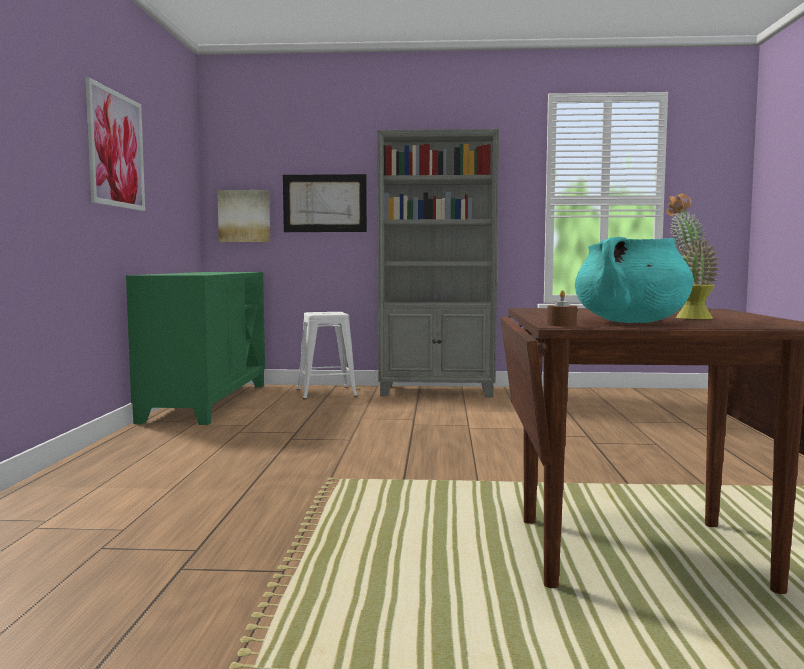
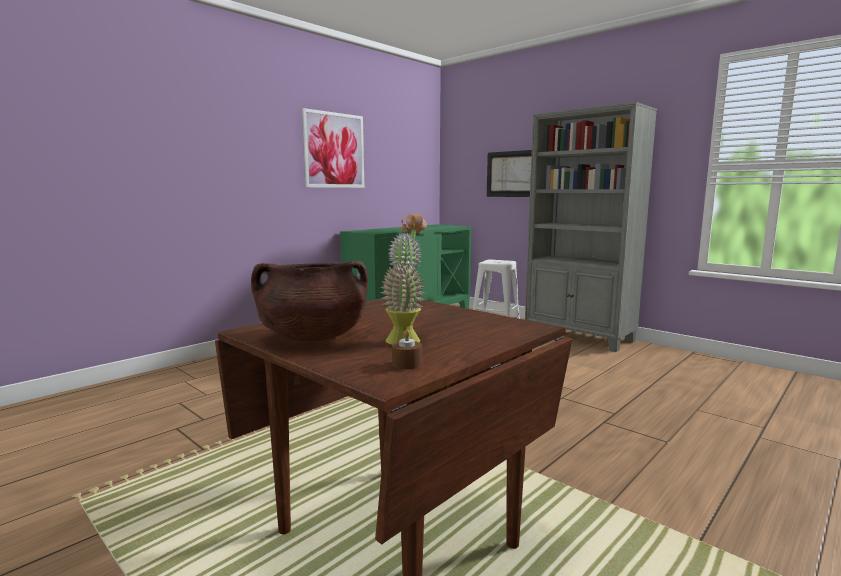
camera: 40 degrees right, 5 degrees up
(244, 216) = (463, 184): picture -> none
(561, 325) = (252, 330): brown candle -> brown candle (407, 364)
(631, 322) = (313, 337): turquoise cooking pot -> brown cooking pot

